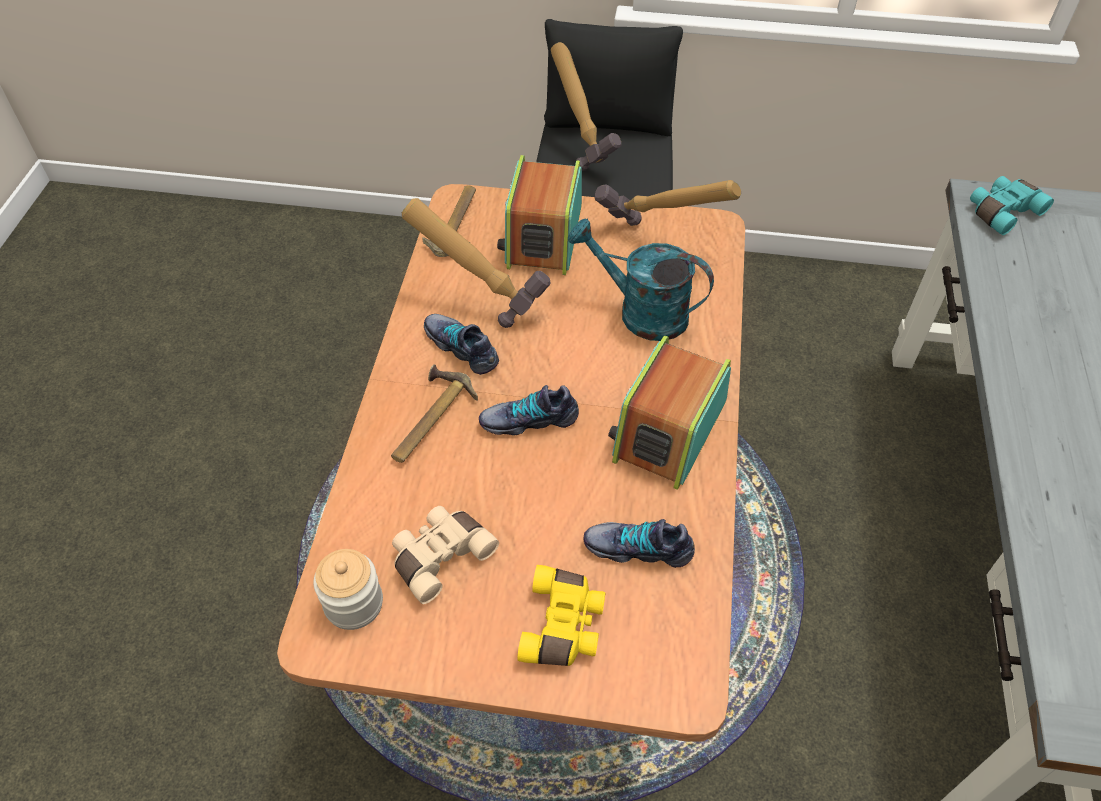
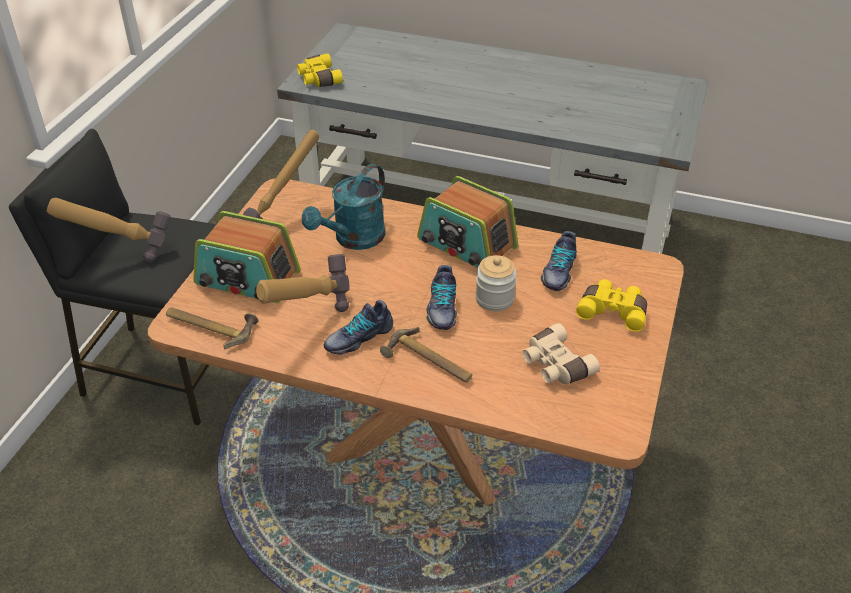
camera: 80 degrees left, 10 degrees down
(354, 603) = (591, 414): jar -> jar (494, 299)
(1002, 211) = (318, 78): turquoise binoculars -> yellow binoculars

